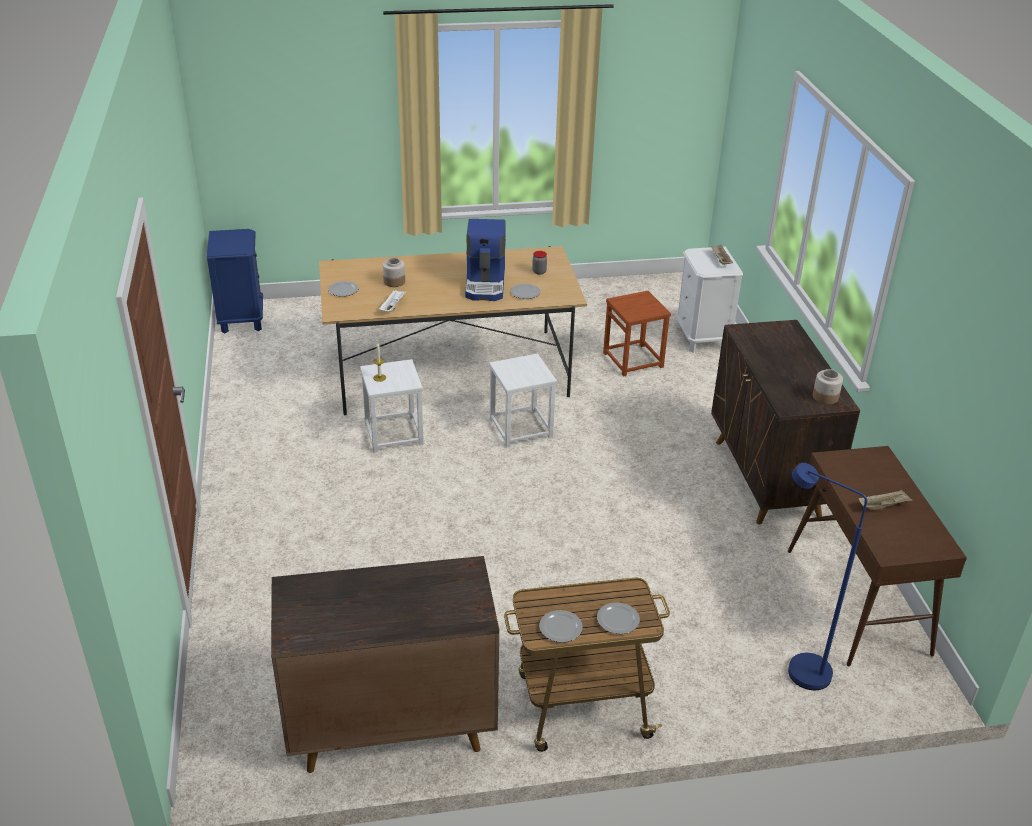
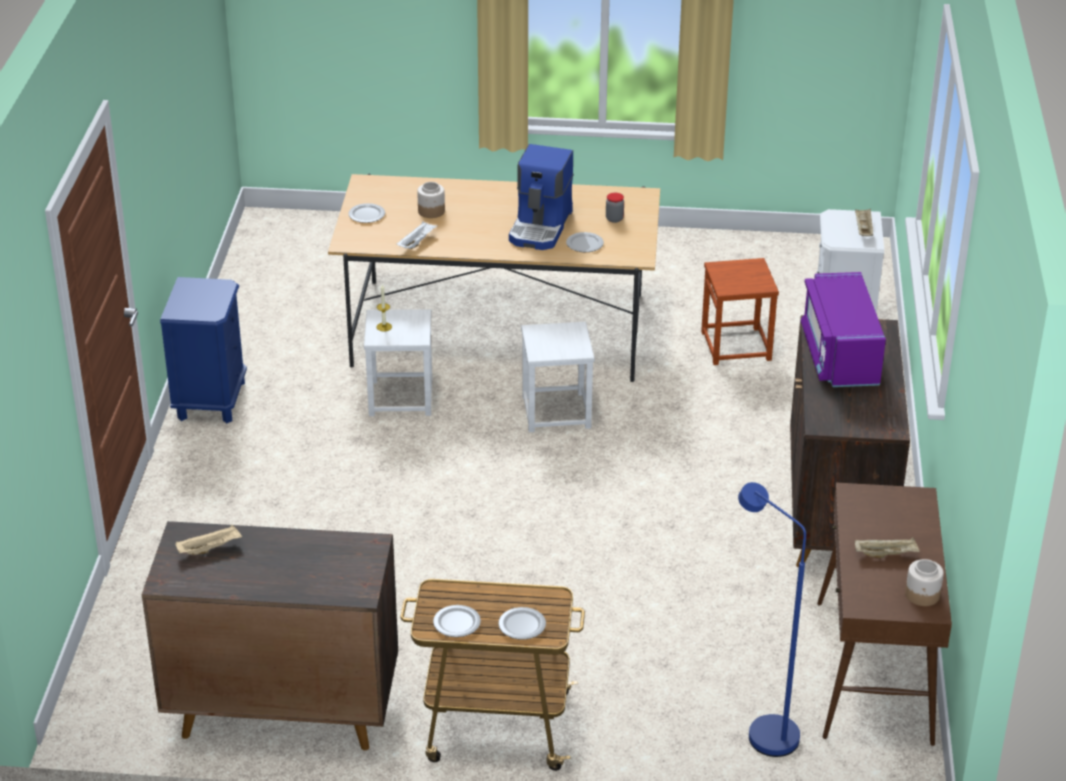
camera: 15 degrees right, 0 degrees up
(241, 319) = (267, 231): blue nightstand -> blue nightstand (210, 400)
(322, 597) = (210, 548): none -> beige tray
(770, 351) = (839, 355): none -> purple microwave
(825, 397) = (876, 419): jar -> jar (922, 595)

